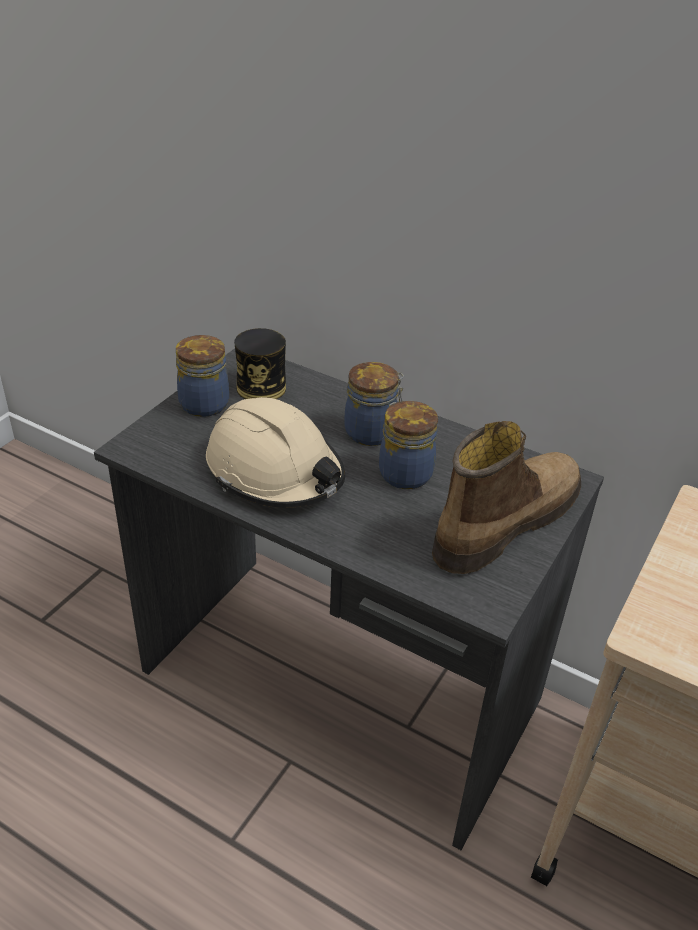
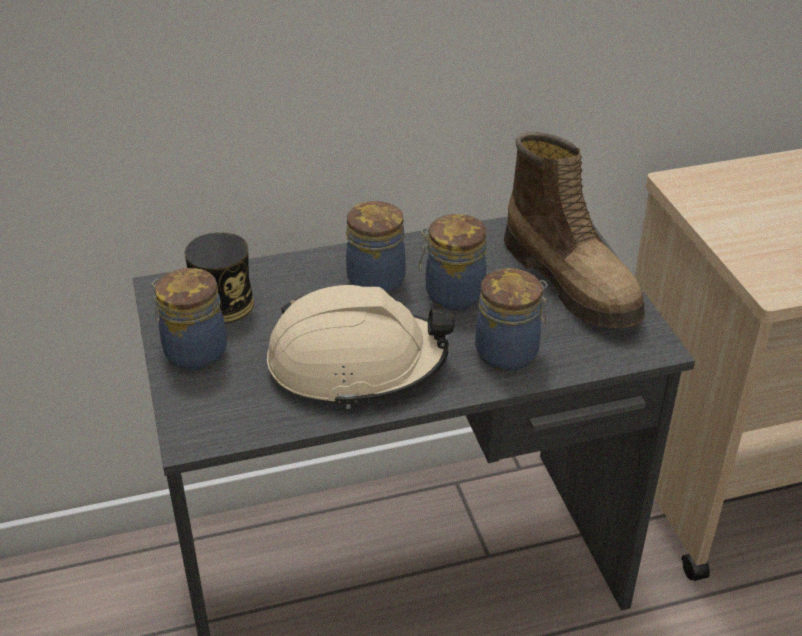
camera: 45 degrees left, 0 degrees up
(379, 534) = (509, 352): none -> jar
(504, 522) = (573, 282): boot -> boot turned 150 degrees clockwise

